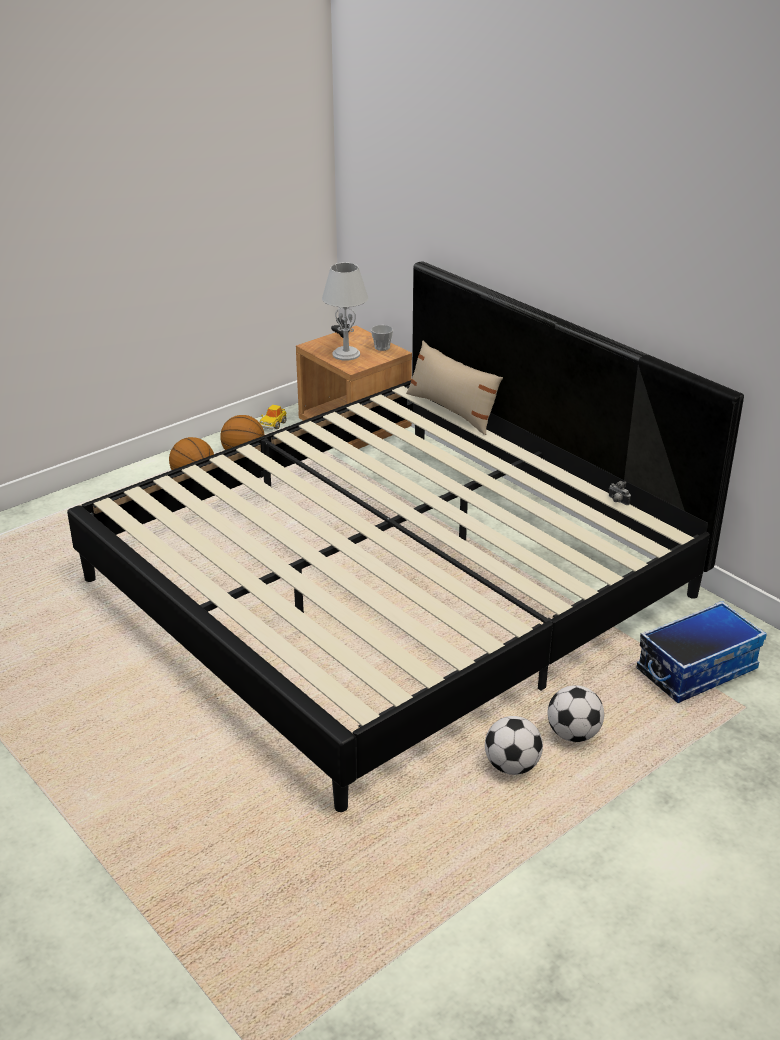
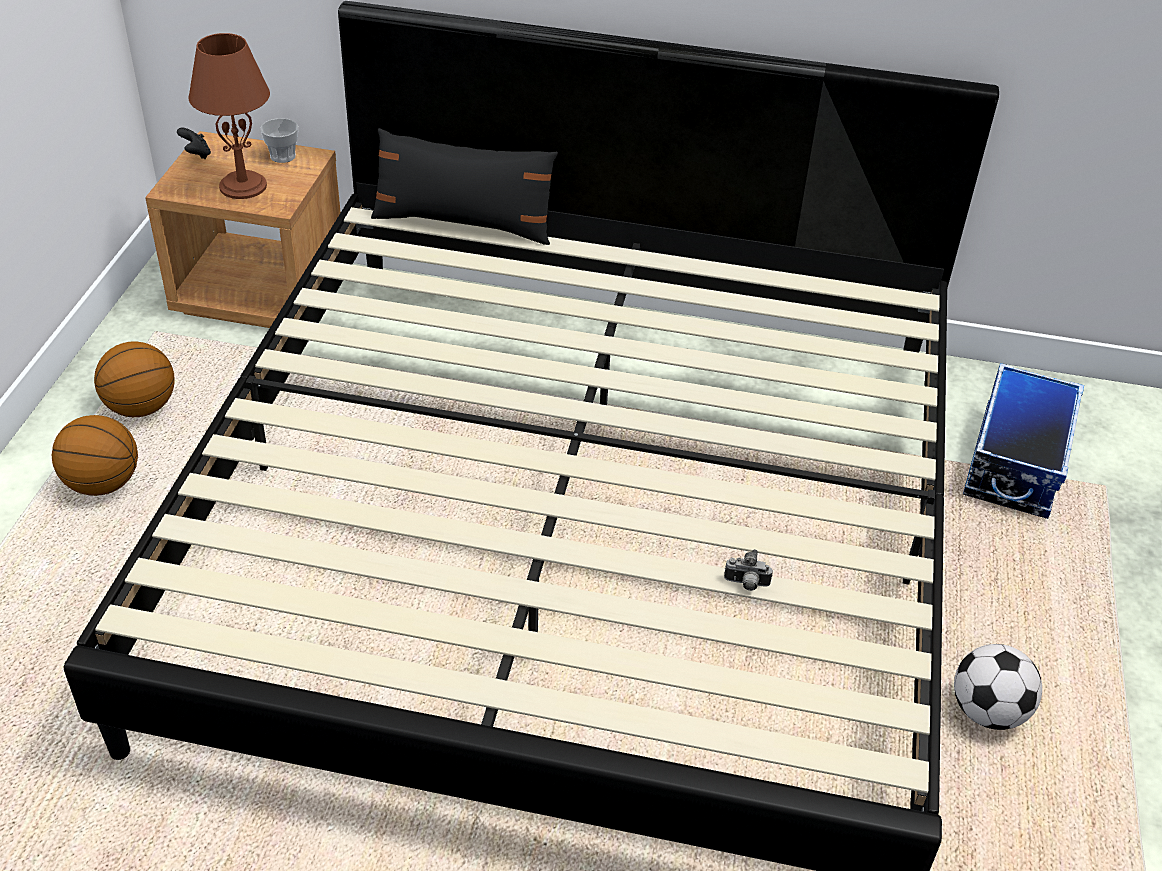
camera: 40 degrees left, 10 degrees up
(273, 424) = (131, 335): toy car -> none
(346, 354) = (242, 186): grey table lamp -> brown table lamp
(452, 411) = (463, 223): beige pillow -> black pillow
(573, 734) = (997, 624): football -> none
(617, 501) = (807, 280): camera -> camera (746, 584)

